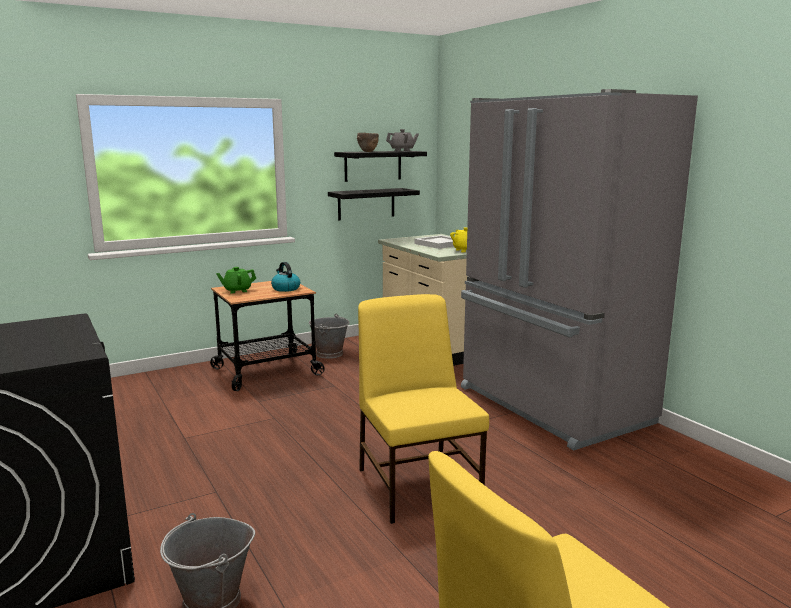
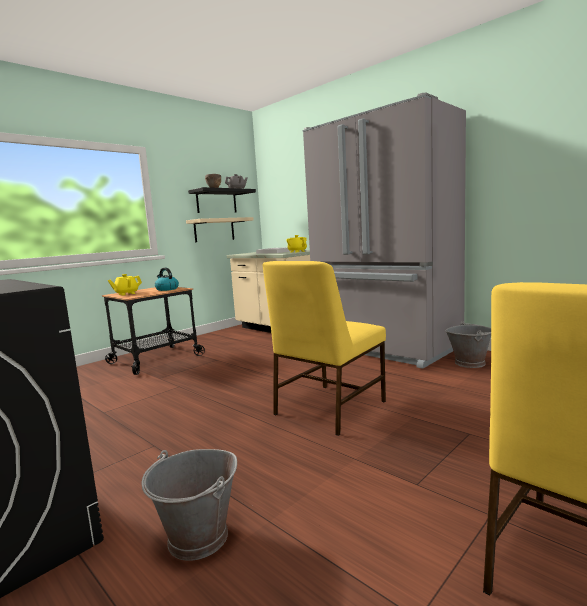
camera: 15 degrees left, 5 degrees down
(237, 291) = (126, 294): green teapot -> yellow teapot
(330, 353) = (201, 342): grey bucket -> grey bucket (470, 363)
(366, 204) = (214, 230): black shelf -> beige shelf
(418, 484) = (328, 408): yellow chair -> yellow chair turned 105 degrees counterclockwise

